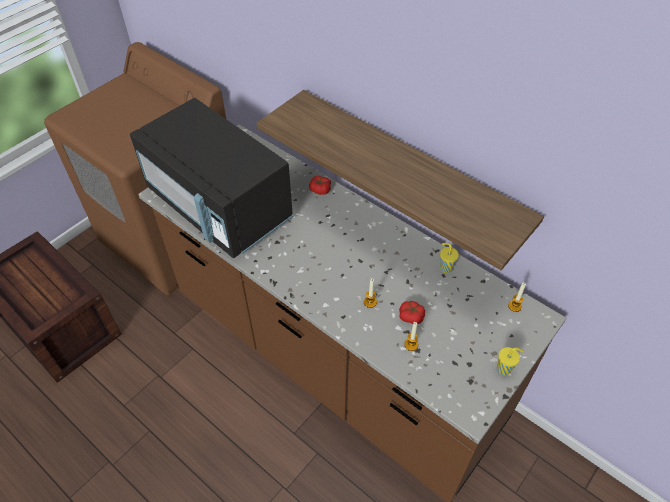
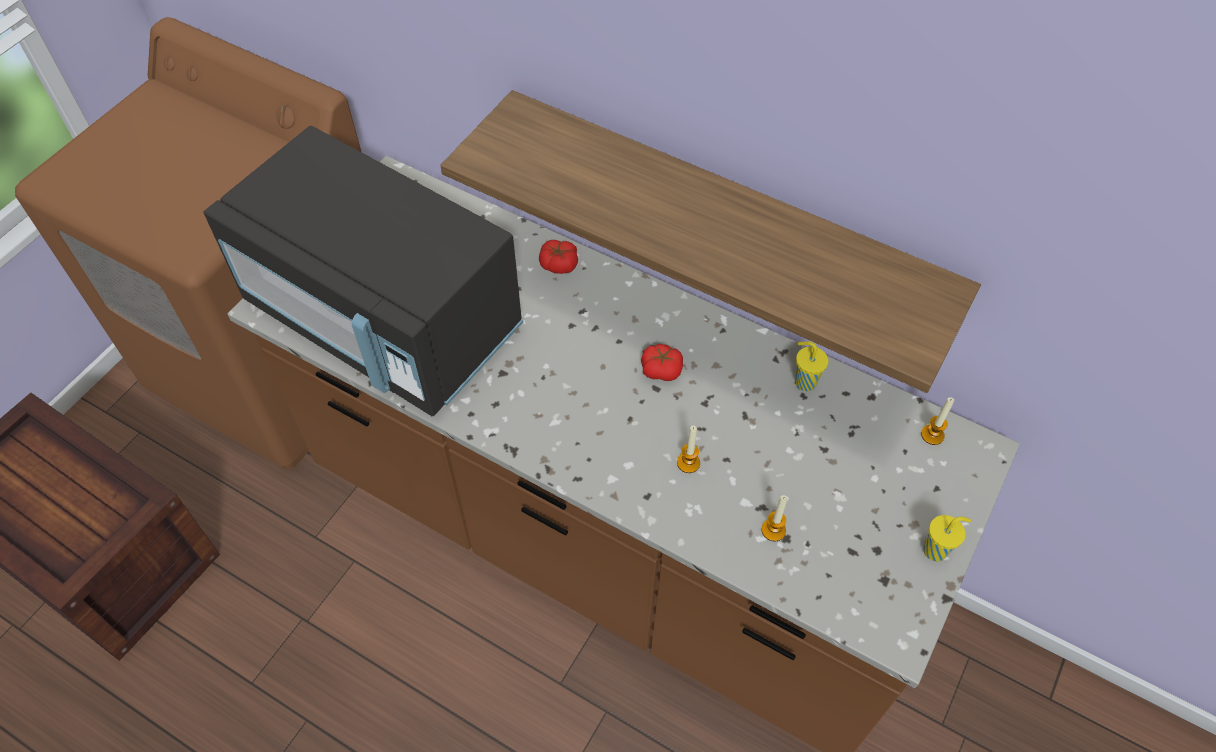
camera: 10 degrees left, 5 degrees up
(411, 316) = (763, 478): tomato -> tomato (661, 369)

